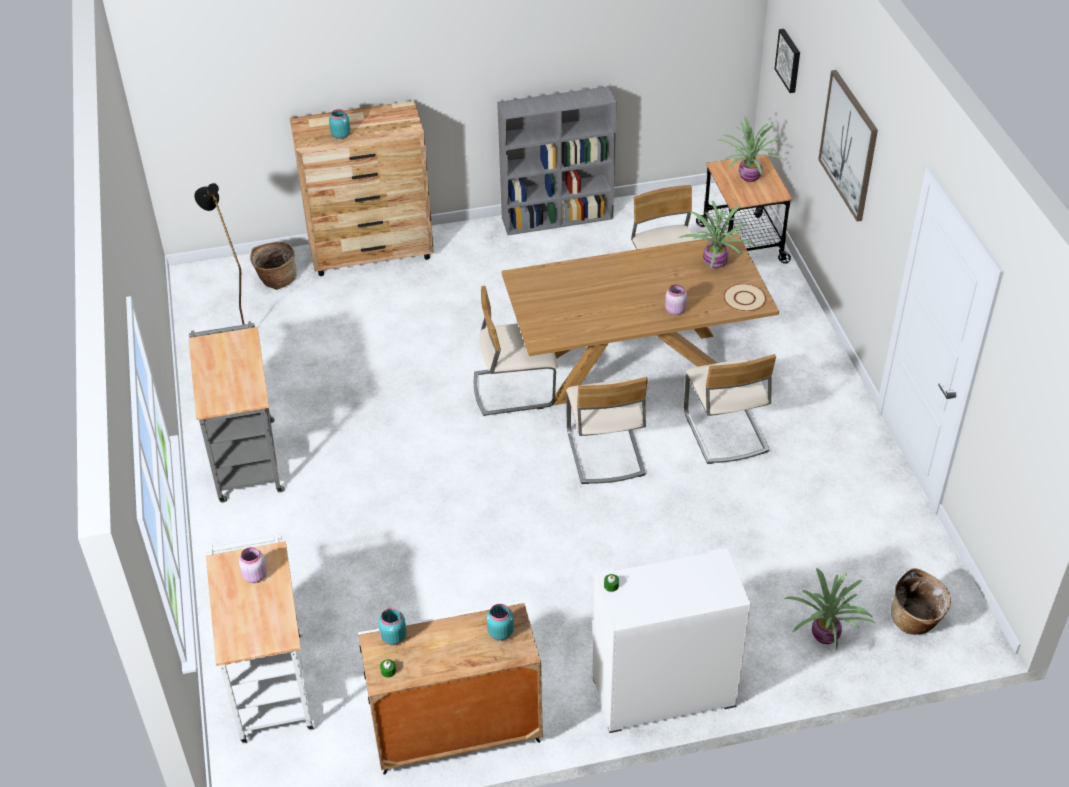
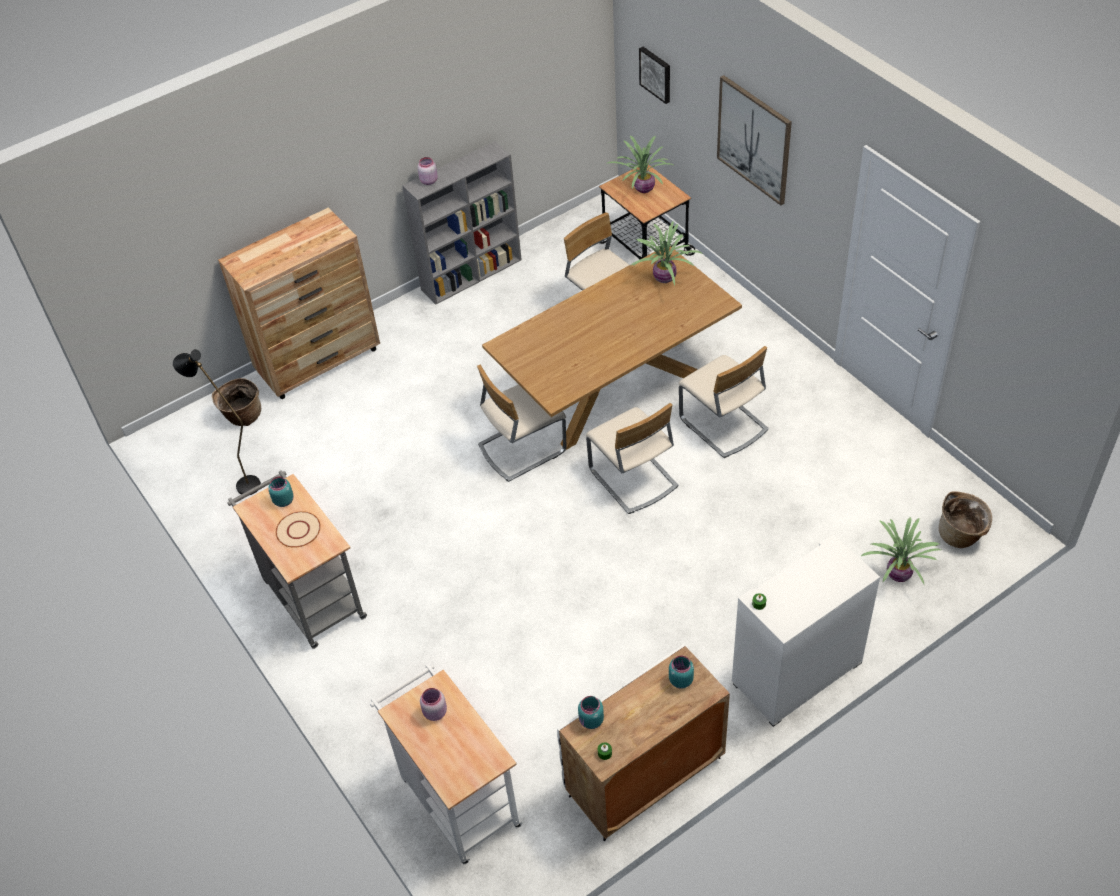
camera: 20 degrees left, 5 degrees up
(340, 135) = (278, 262): turquoise jar -> turquoise jar (283, 500)
(675, 310) = (655, 332): pink jar -> pink jar (428, 180)
(744, 298) = (707, 302): beige plate -> beige plate (298, 530)

